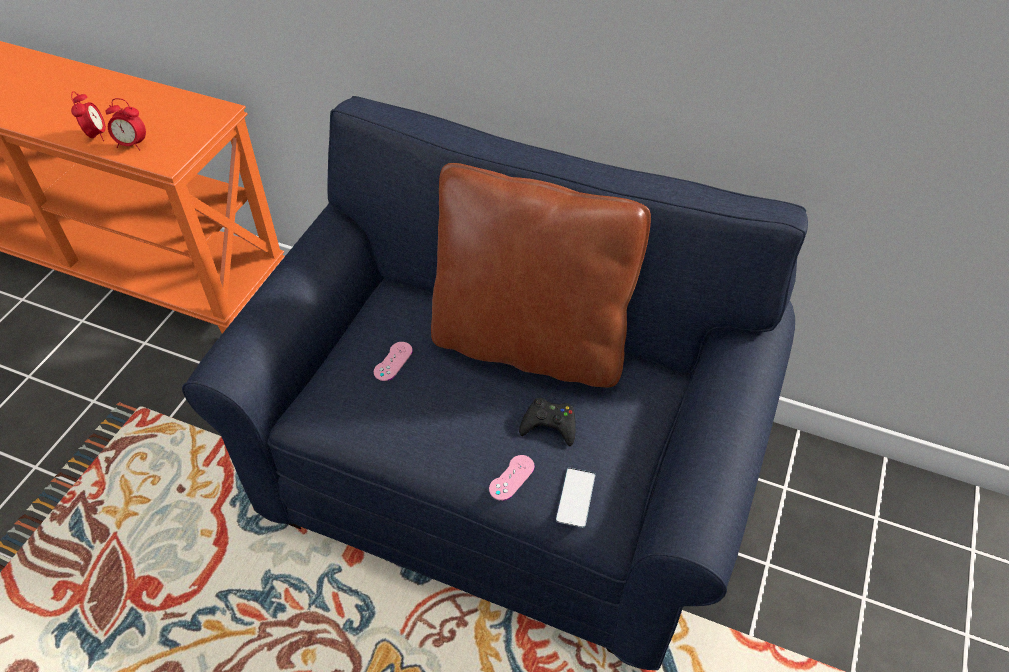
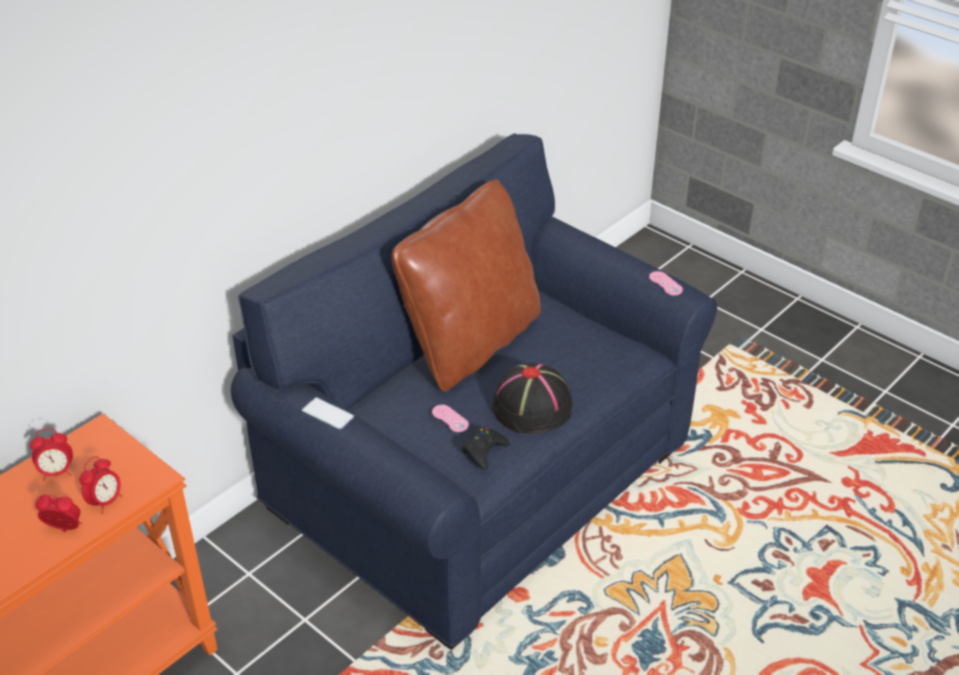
camera: 70 degrees left, 10 degrees down
(163, 108) = (57, 472): none -> alarm clock
(438, 430) = (533, 406): none -> black hat
(511, 477) = (591, 380): pink game controller -> pink game controller (665, 283)
(549, 425) = (554, 351): black game controller -> black game controller (484, 451)
(575, 497) = (619, 356): phone -> phone (327, 414)

